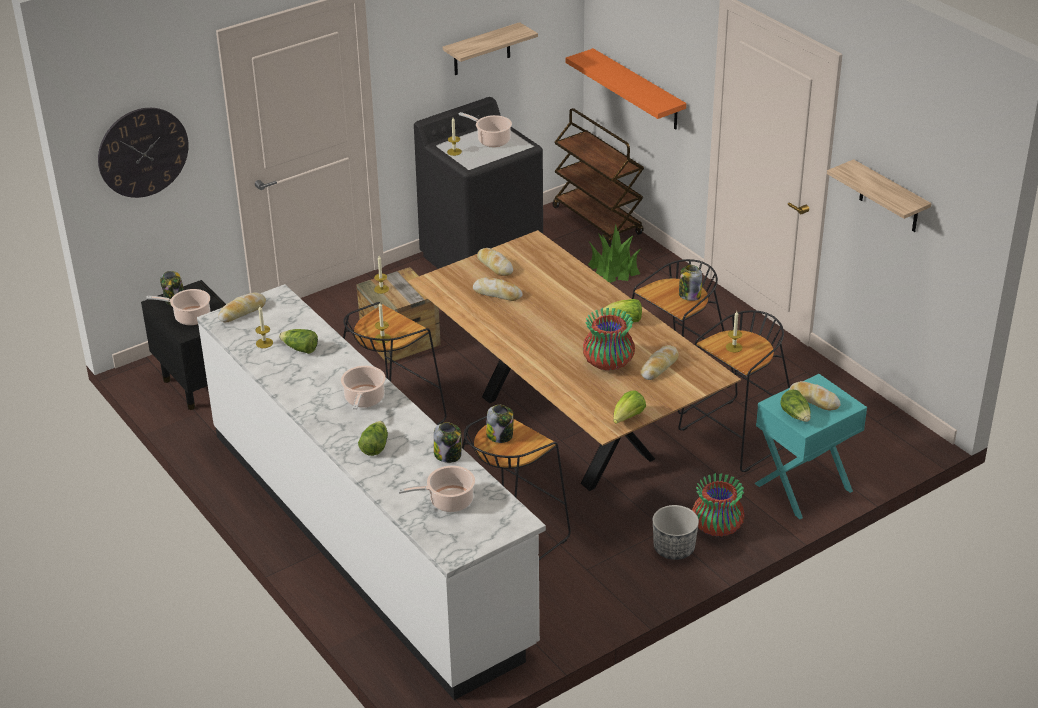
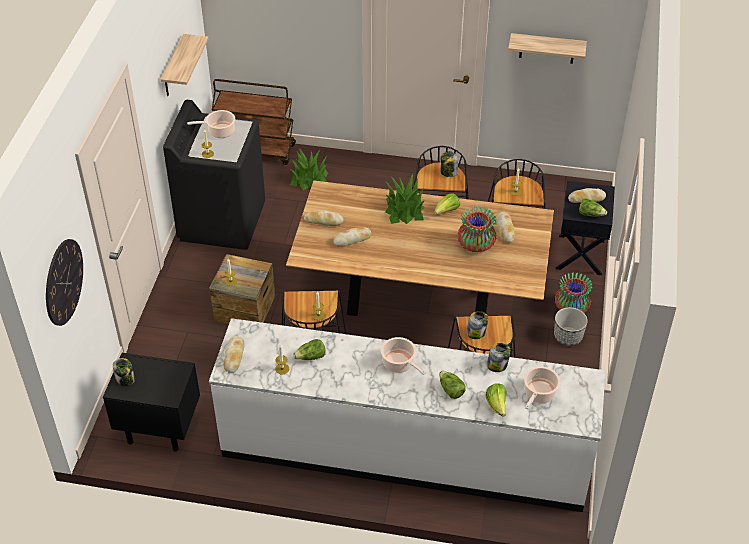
camera: 45 degrees left, 10 degrees up
(190, 317) = (155, 384): cooking pot -> none
(585, 297) = (404, 209): none -> potted plant
(627, 418) = (533, 273): lettuce -> lettuce (497, 405)
(638, 90) = (275, 45): orange shelf -> none
(804, 488) = (581, 255): turquoise nightstand -> black nightstand

